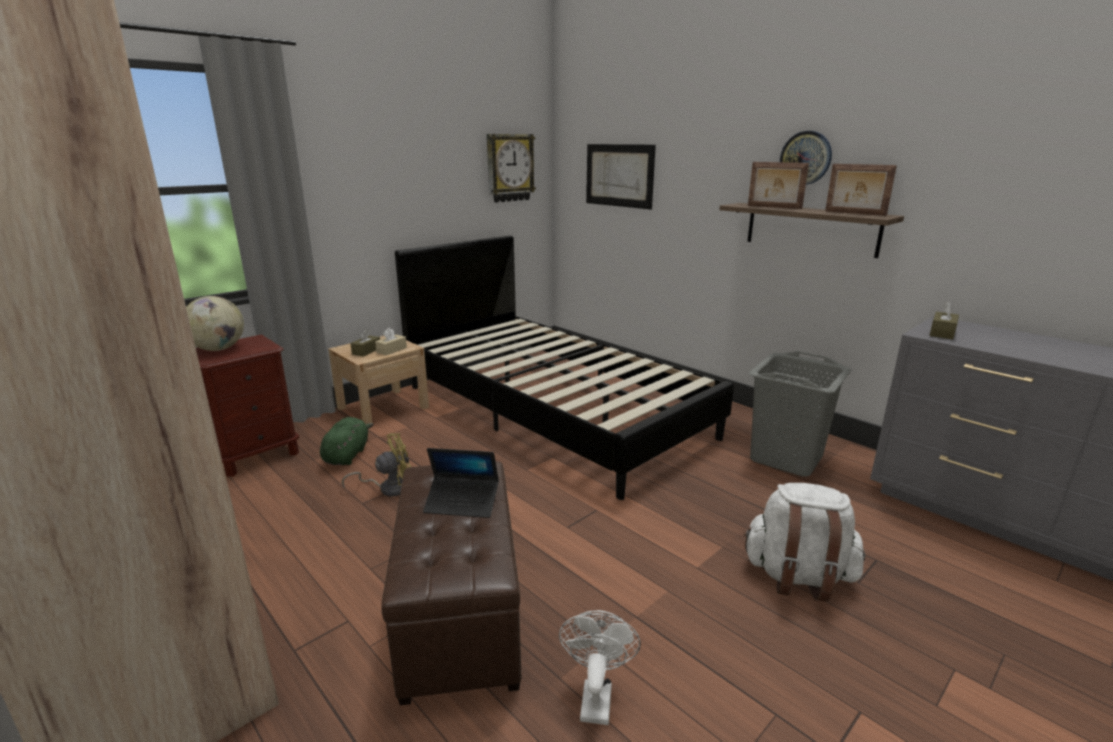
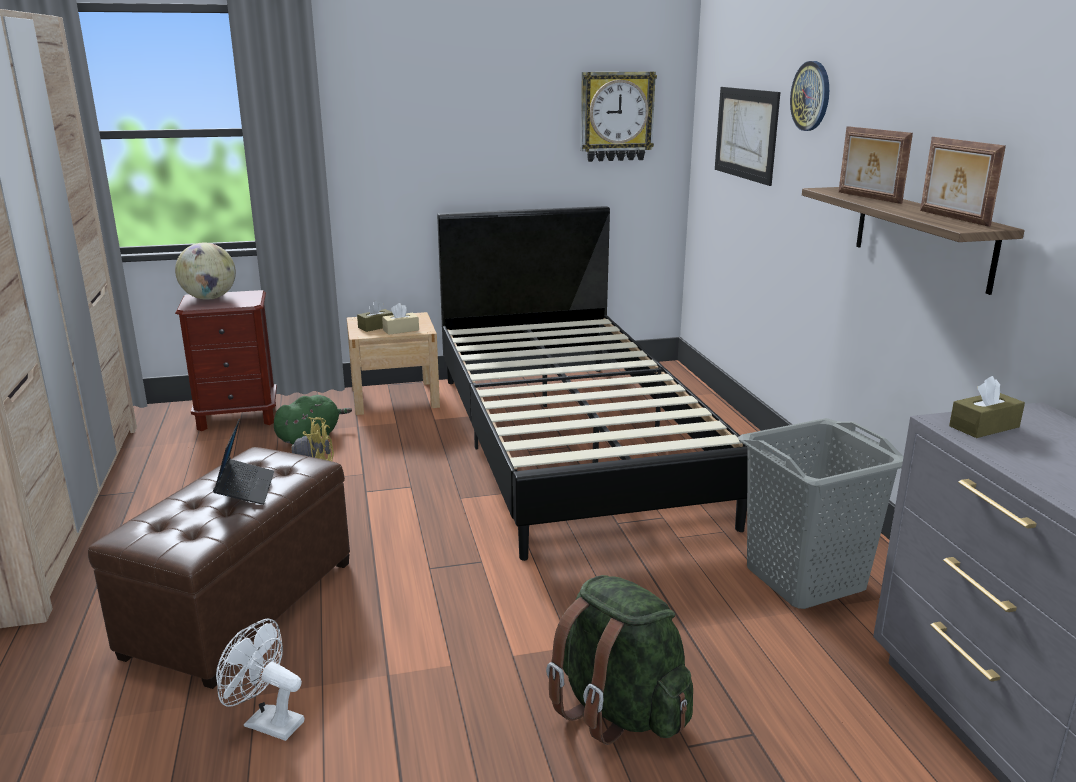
camera: 30 degrees right, 0 degrees up
(462, 503) = (245, 489): laptop -> laptop turned 135 degrees counterclockwise
(596, 695) = (266, 722): white fan -> white fan turned 105 degrees counterclockwise
(798, 576) = (618, 710): white backpack -> green backpack
(805, 158) = (923, 124): wall clock -> wall clock (811, 96)

